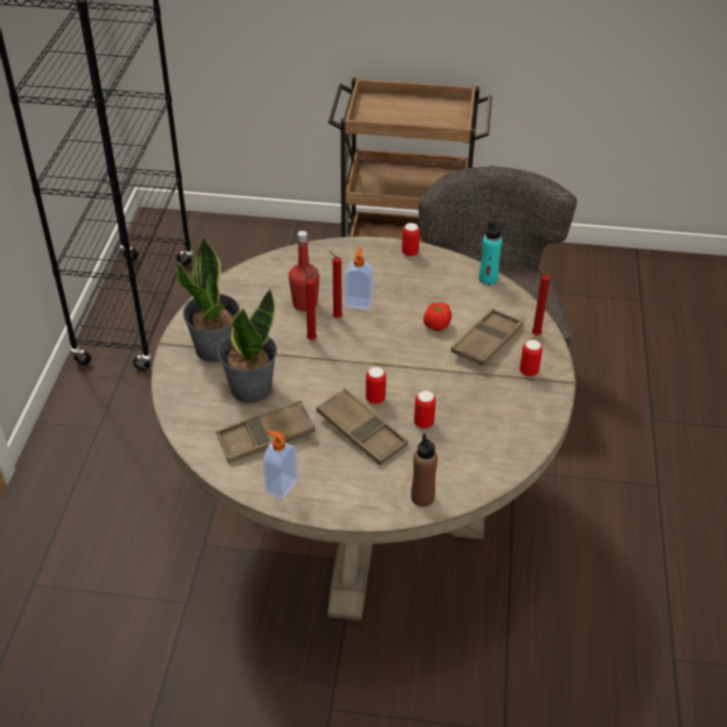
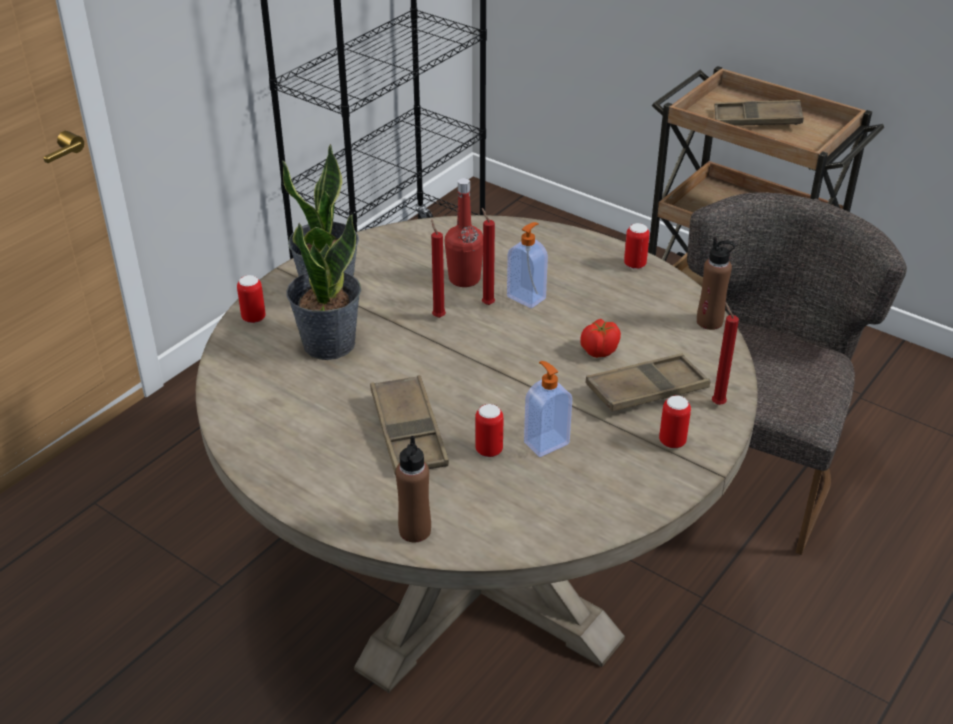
camera: 30 degrees right, 5 degrees down
(266, 436) = (300, 397): brown tray -> brown tray (757, 120)
(280, 486) = (269, 453): soap dispenser -> soap dispenser (545, 442)
(375, 399) = (455, 403): can -> can (253, 318)
(488, 279) = (709, 322): turquoise bottle -> brown bottle

